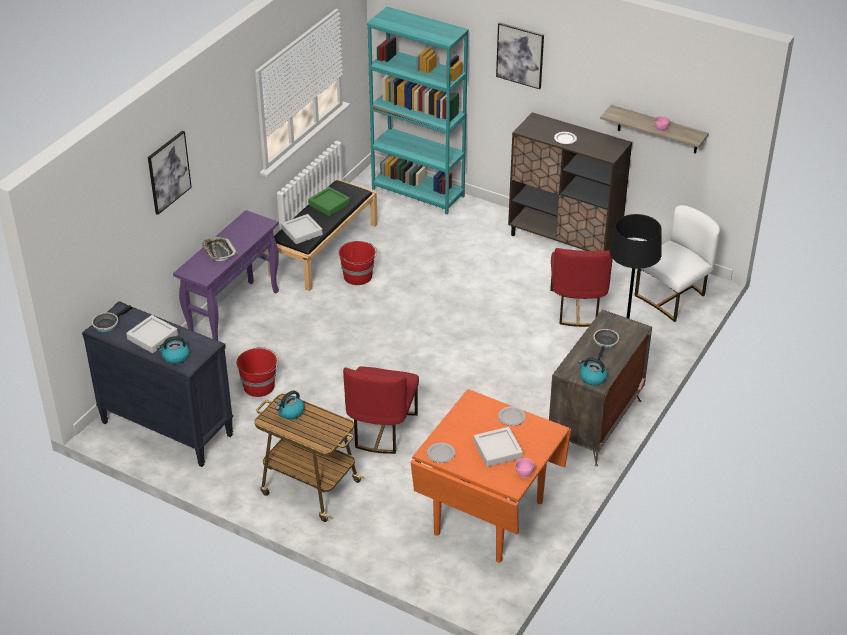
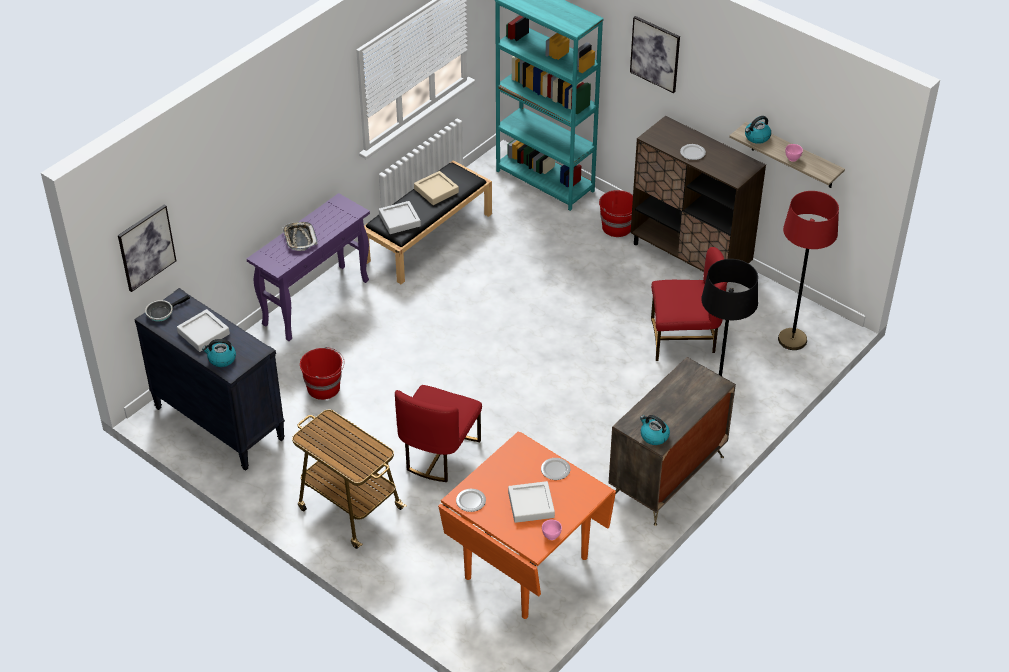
camera: 10 degrees right, 5 degrees up
(168, 172) = (245, 157): picture -> picture (146, 247)
(290, 412) = (331, 432): kettle -> kettle (757, 137)
(329, 204) = (436, 191): green tray -> beige tray
(358, 276) = (457, 273): red bucket -> red bucket (617, 227)
(577, 307) = (683, 339): red chair -> red chair turned 105 degrees counterclockwise
(605, 343) = (679, 397): frying pan -> none
(673, 297) = (792, 340): white chair -> red floor lamp

